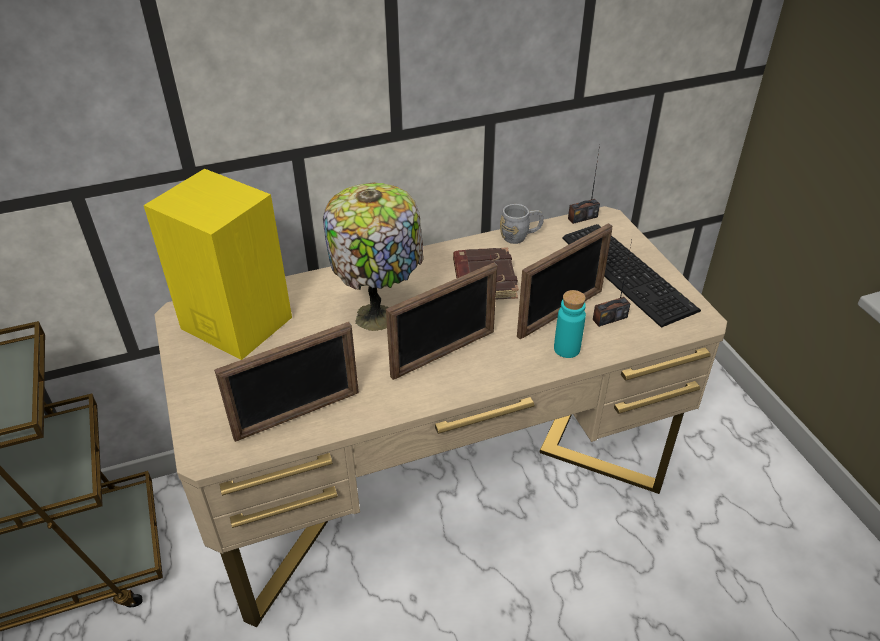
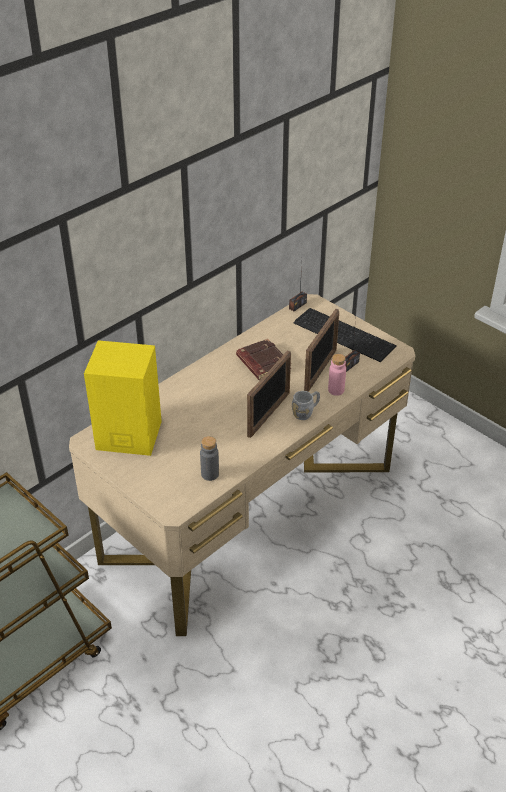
camera: 25 degrees left, 0 degrees up
(298, 415) = (210, 474): picture frame -> grey bottle
(379, 315) = (215, 404): table lamp -> none
(520, 236) = (267, 329): grey mug -> grey mug (306, 412)
(566, 349) = (336, 390): turquoise bottle -> pink bottle

